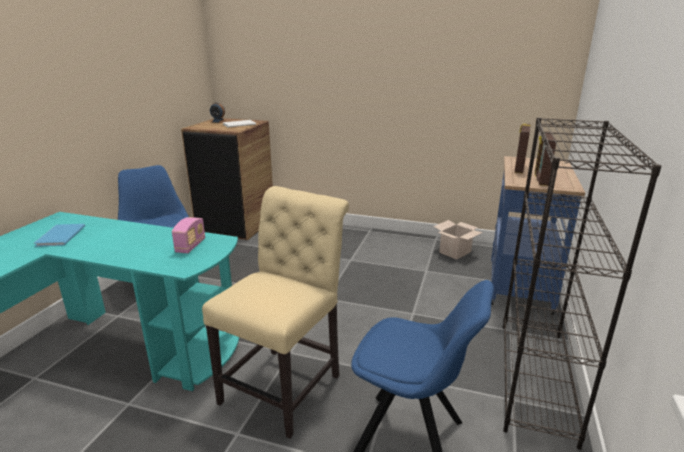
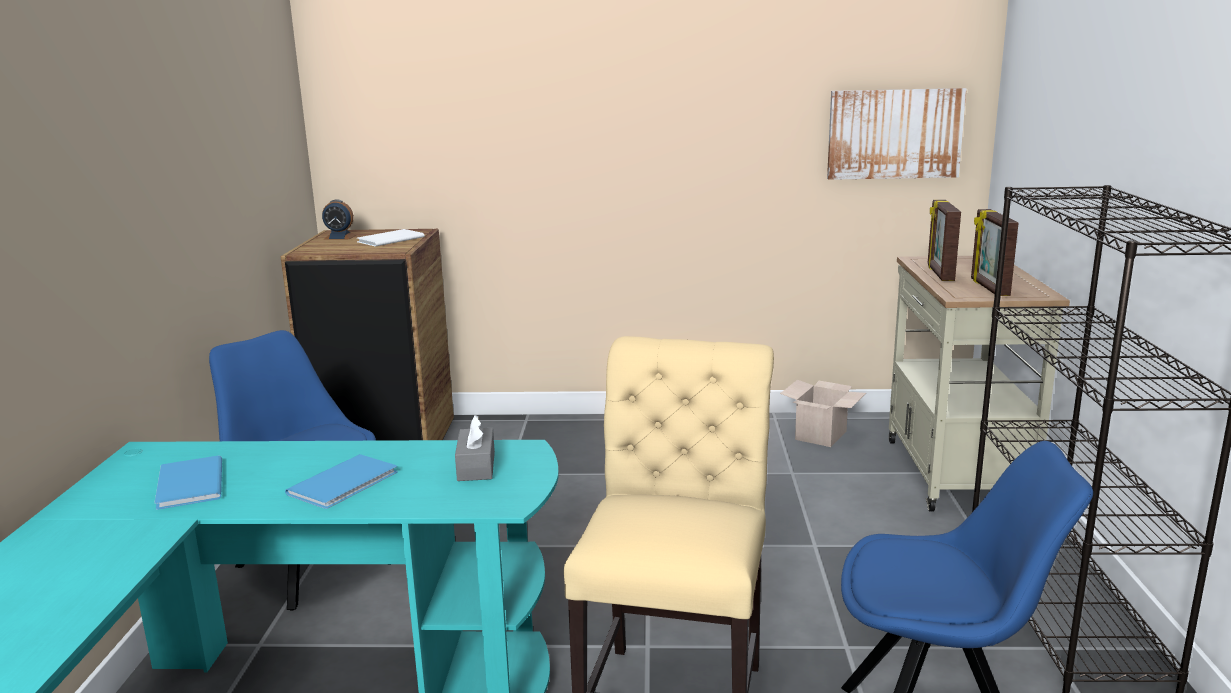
camera: 15 degrees left, 5 degrees down
(125, 245) = (347, 482): none -> blue book
(191, 246) = (476, 466): radio -> grey tissue box
(517, 83) = (894, 134): none -> picture
(519, 284) = (953, 471): blue cart -> beige cart

